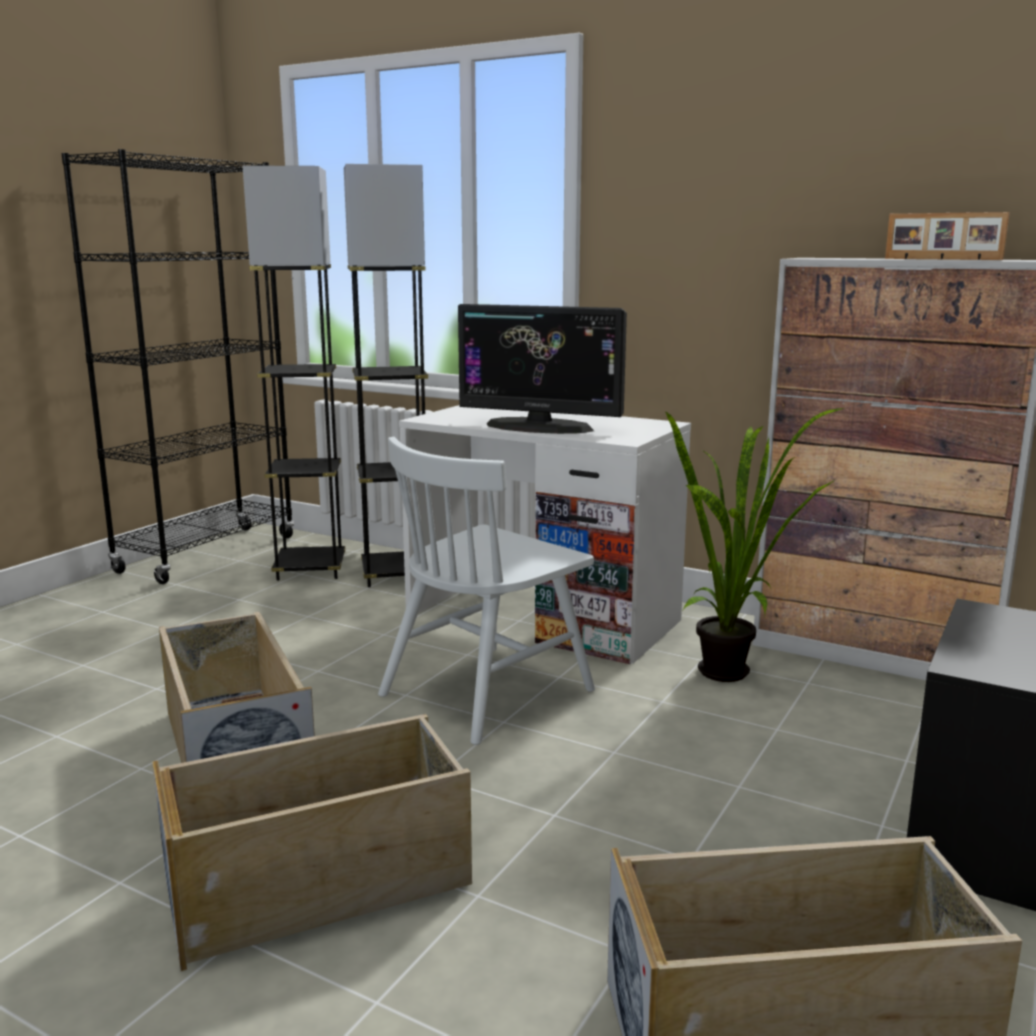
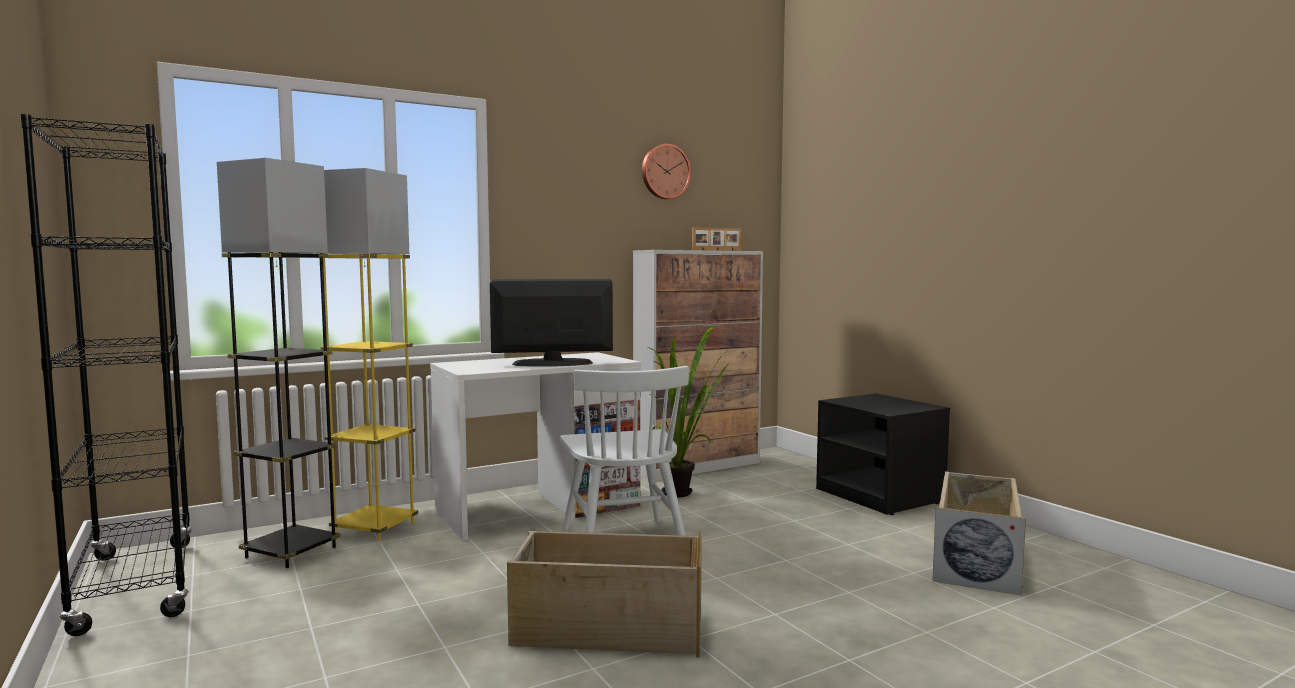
camera: 60 degrees left, 10 degrees down
(321, 883) = (808, 627): beige storage box -> none
(396, 575) = (375, 528): grey floor lamp -> yellow floor lamp
(540, 427) = (552, 363): monitor -> monitor turned 150 degrees counterclockwise
(892, 103) = (665, 172): none -> wall clock

